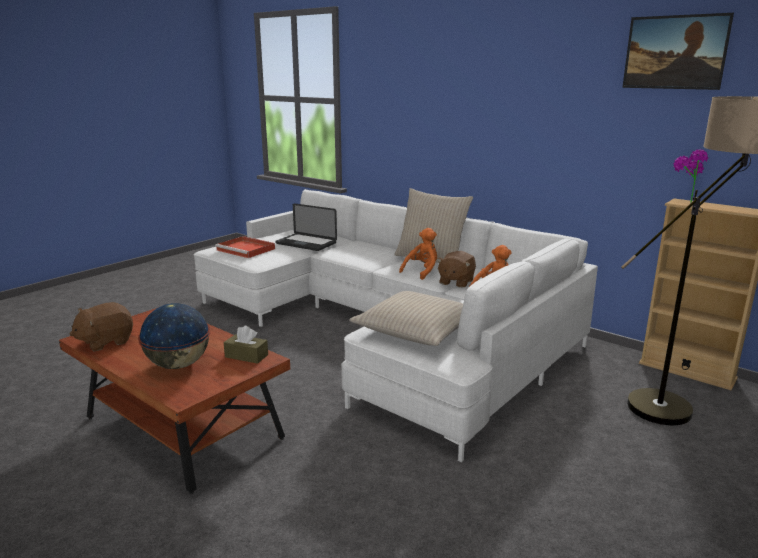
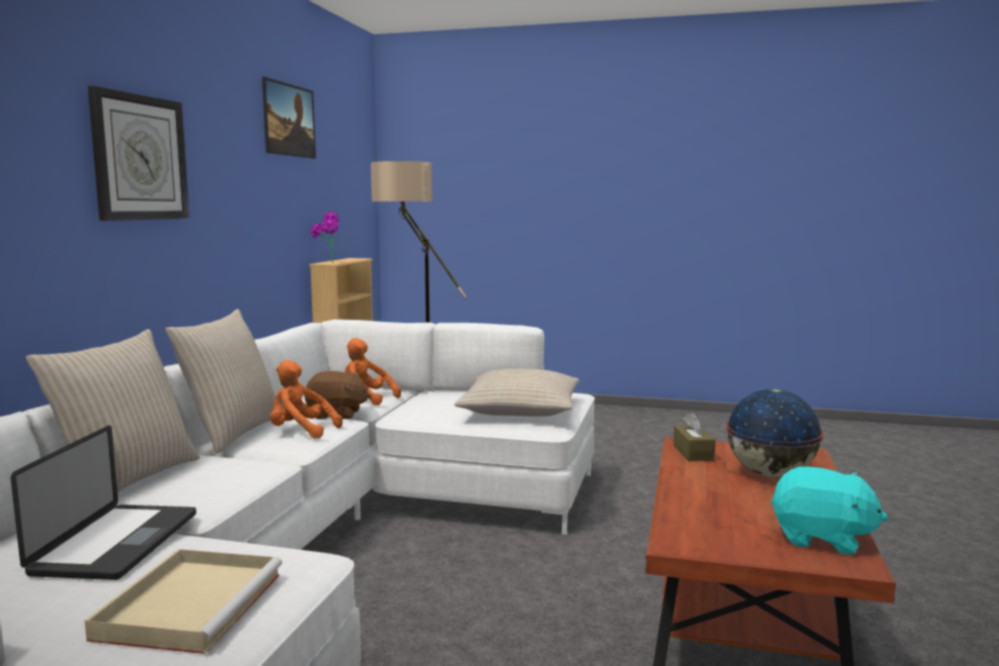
camera: 115 degrees left, 10 degrees down
(105, 342) = (822, 539): brown plush toy -> turquoise plush toy
(246, 249) = (192, 603): red tray -> beige tray
(374, 244) = (126, 480): none -> beige pillow
(483, 96) = (140, 158): none -> wall clock

